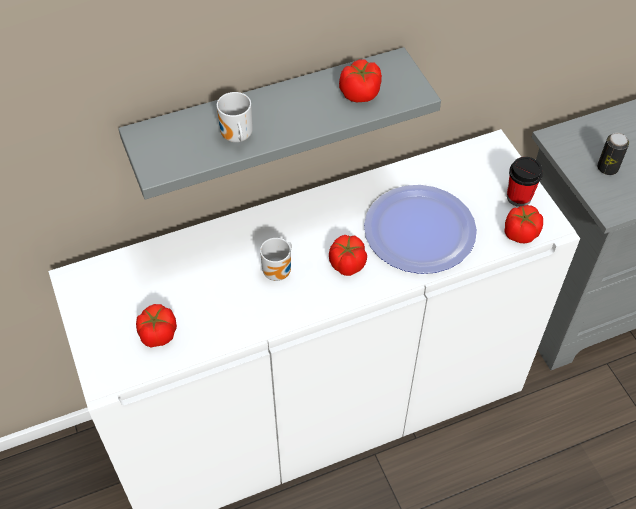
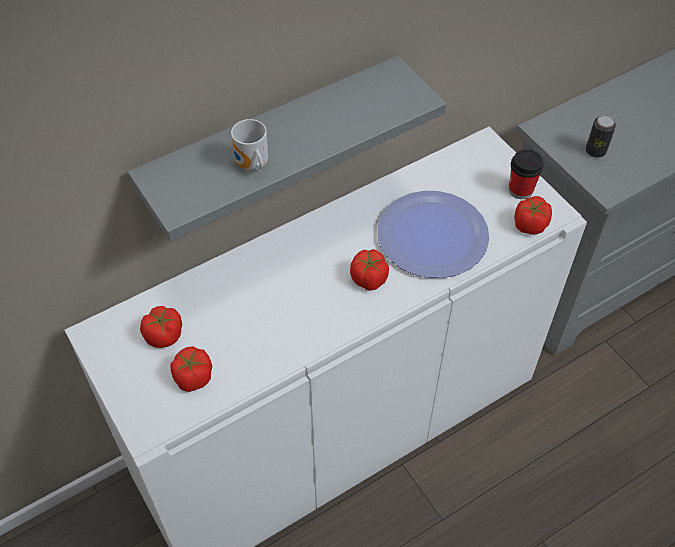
camera: 10 degrees left, 0 degrees up
(279, 272) = (303, 296): mug -> none
(360, 93) = (366, 106): tomato -> tomato (164, 335)

